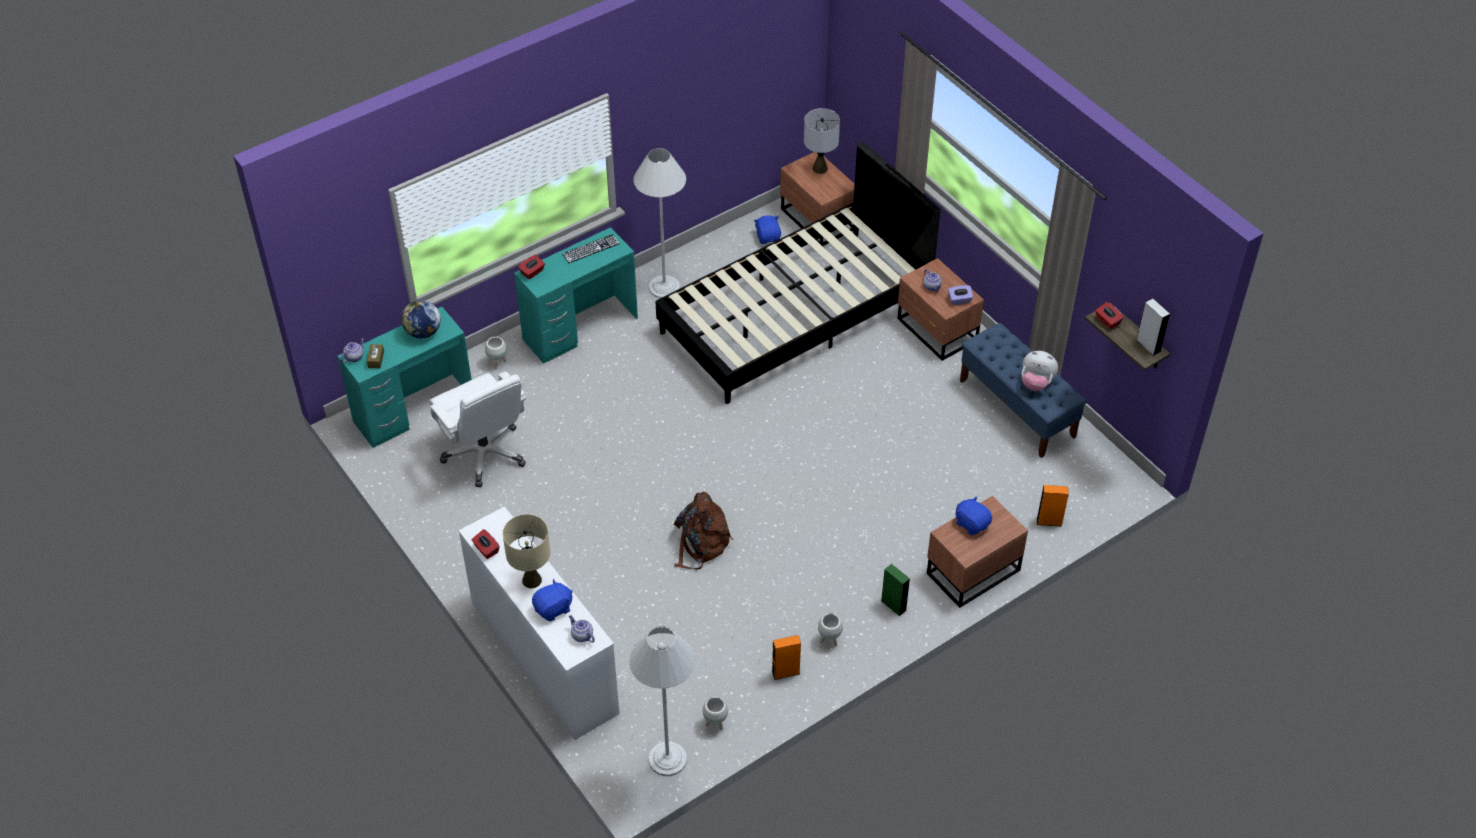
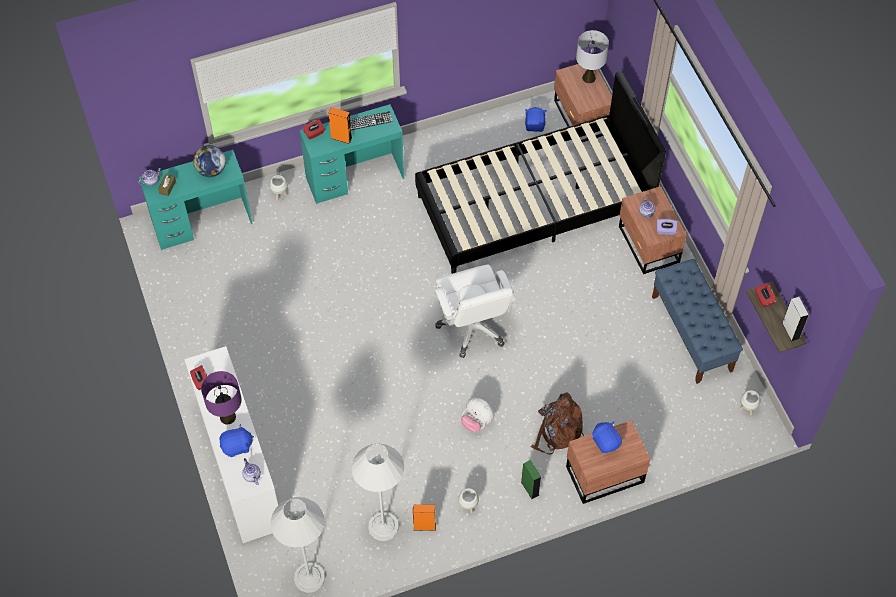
camera: 15 degrees right, 10 degrees up
(485, 454) = (246, 275): white office chair -> white office chair (473, 327)
(532, 580) = (228, 417): beige table lamp -> purple table lamp
(664, 287) = (434, 154): white floor lamp -> white floor lamp (383, 526)
(700, 543) = (392, 395): brown backpack -> brown backpack (557, 431)
(715, 723) = (355, 556): white planter -> white planter (747, 409)
(1036, 383) = (704, 323): plush toy -> plush toy (477, 421)
(1049, 521) = (683, 444): orange speaker -> orange speaker (341, 138)

